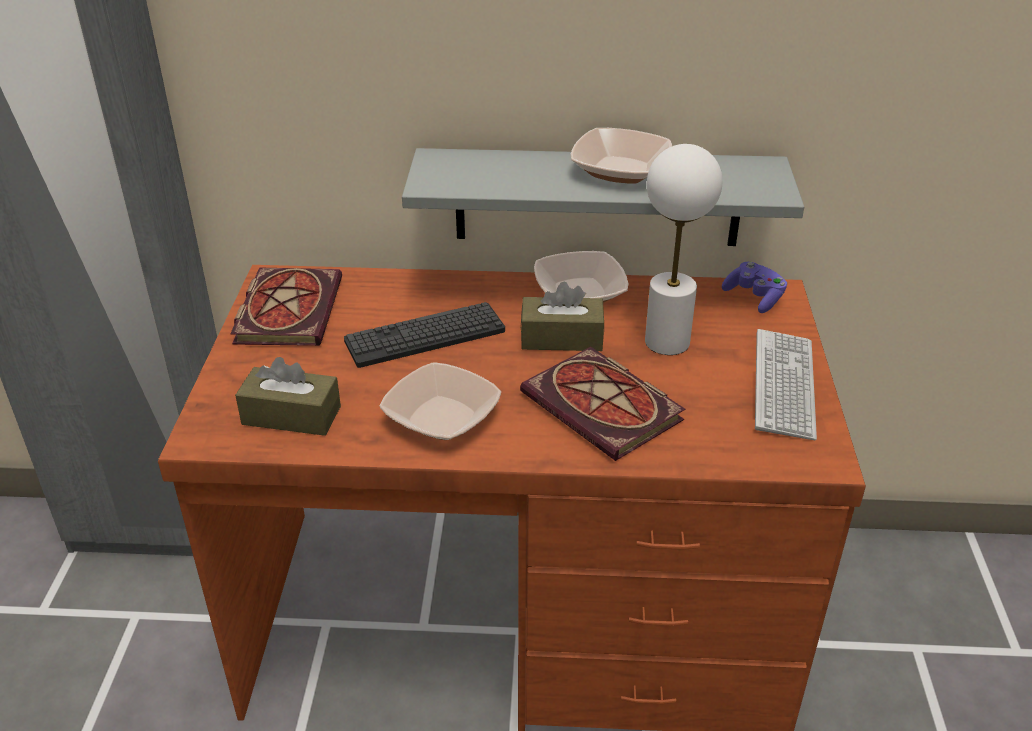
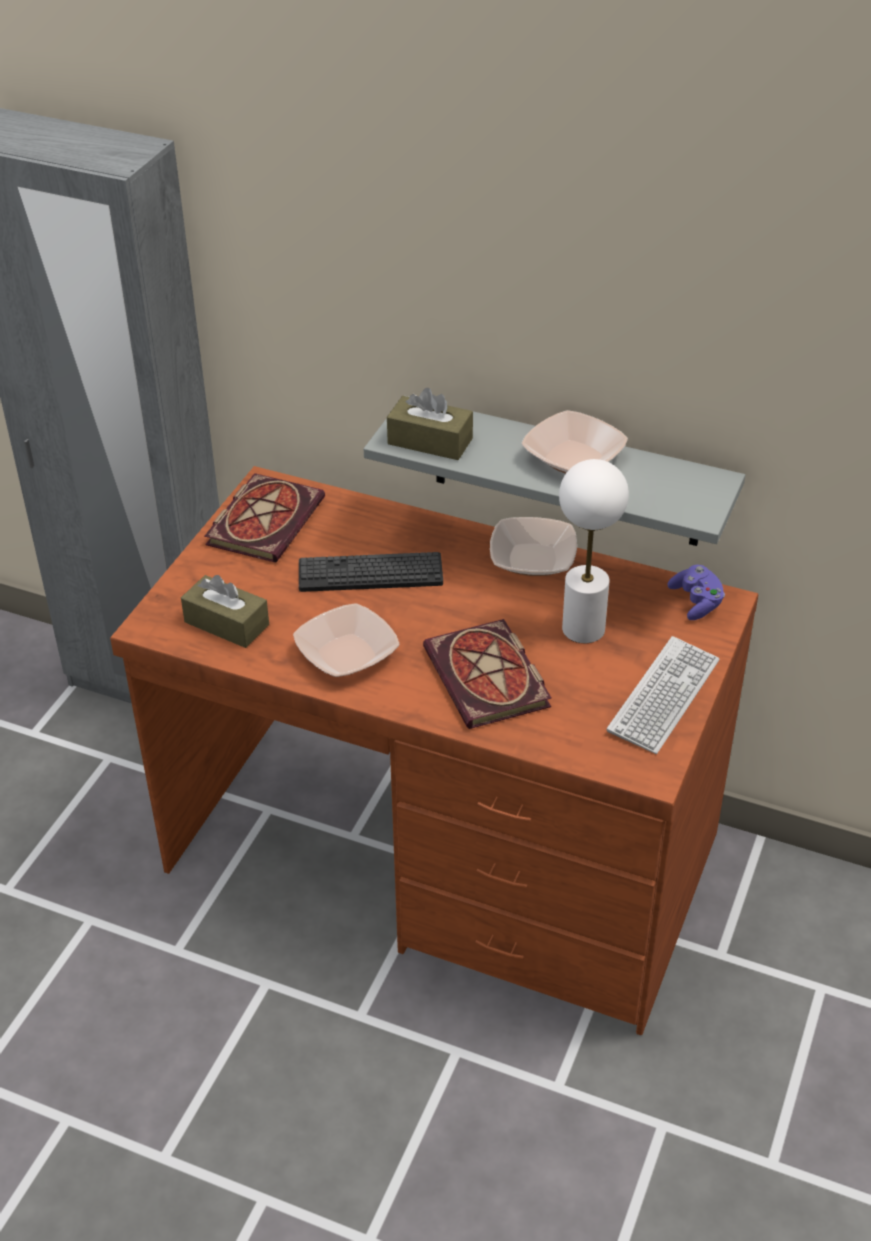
camera: 20 degrees right, 5 degrees up
(561, 338) = (489, 603): brown tissue box -> brown tissue box (430, 441)

